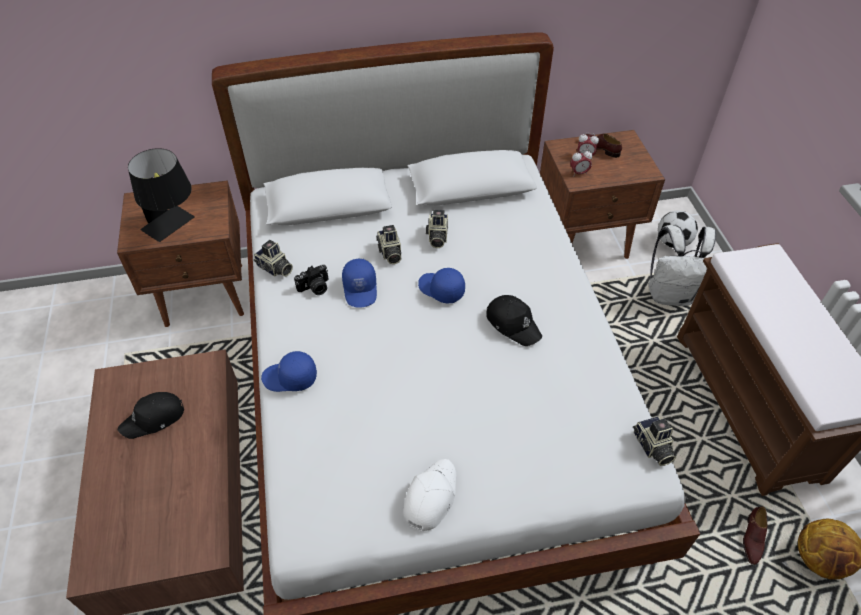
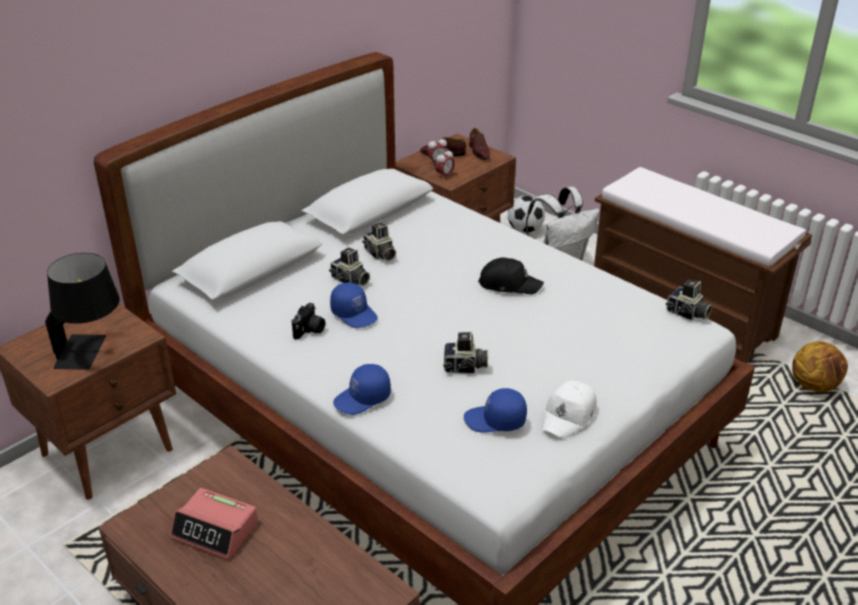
camera: 35 degrees left, 15 degrees down
(154, 418) = (216, 531): black cap -> alarm clock
(275, 268) = (253, 333): camera -> camera (465, 367)
(430, 497) = (569, 415): white cap -> white cap turned 135 degrees counterclockwise
(441, 289) = (425, 286): blue cap -> blue cap (495, 420)
(752, 538) = (763, 396): brown shoe -> brown shoe (478, 152)

